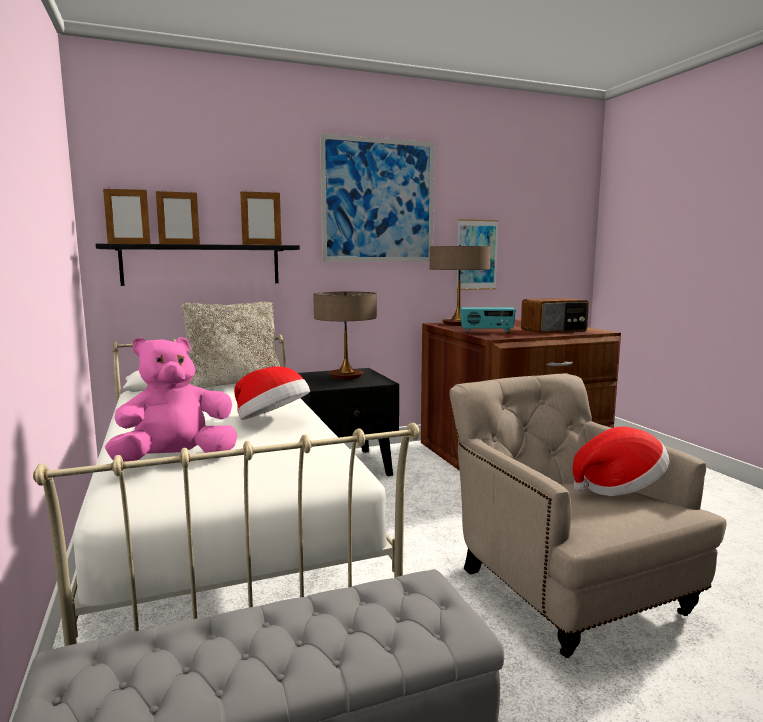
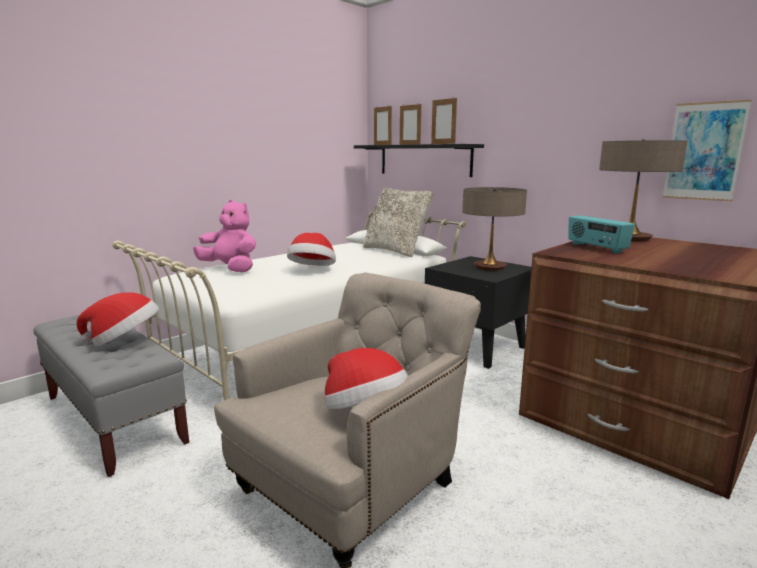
camera: 65 degrees right, 5 degrees up
(323, 611) = (125, 341): none -> hat
(378, 201) = (571, 92): picture -> none
(554, 330) = (685, 265): radio -> none

